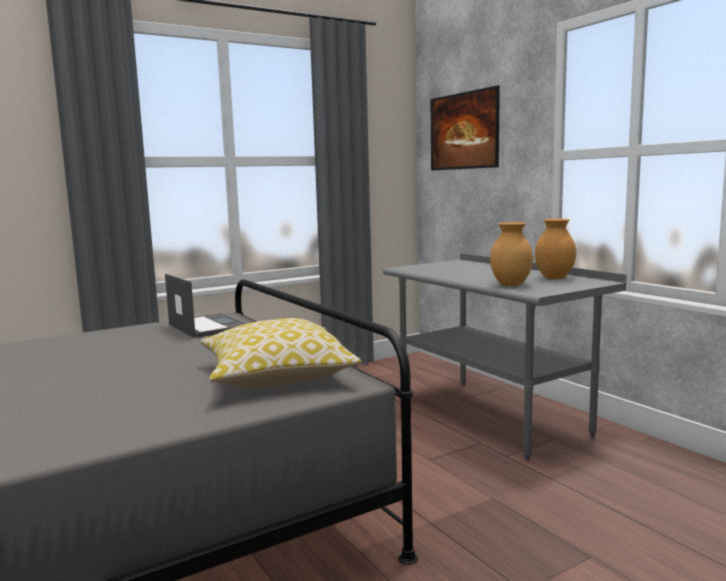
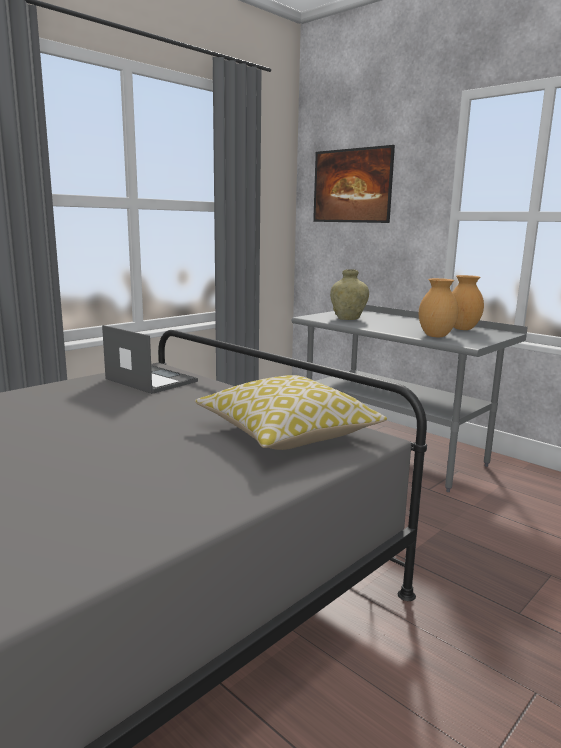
camera: 15 degrees left, 5 degrees up
(440, 269) = (348, 318): none -> beige vase

